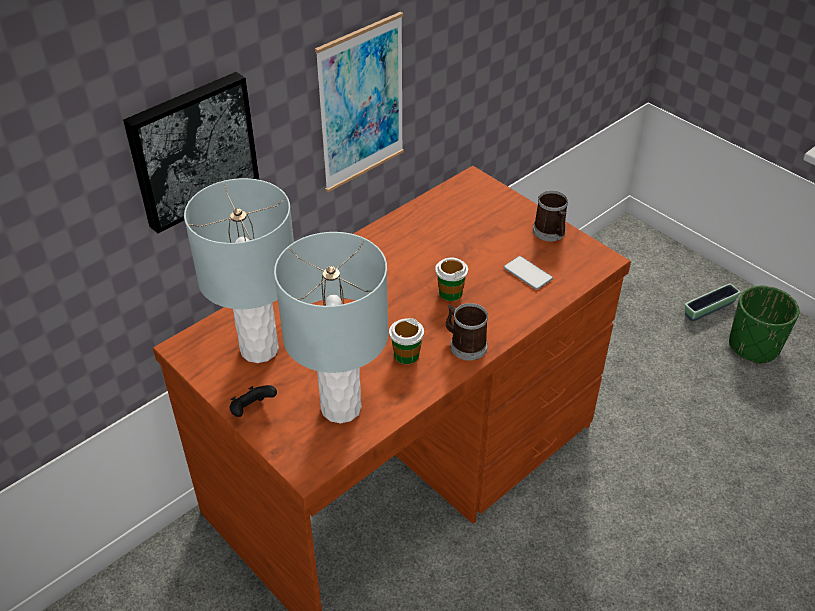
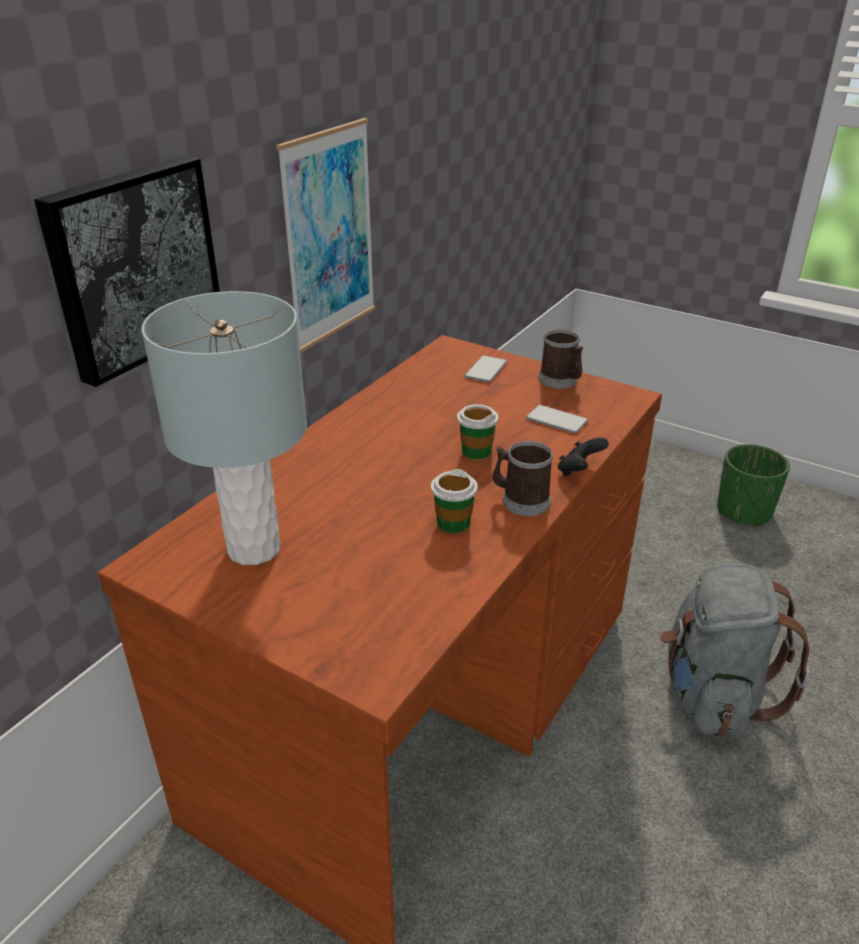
camera: 15 degrees left, 10 degrees down
(252, 410) = (268, 622): black game controller -> black game controller (579, 471)
(340, 408) = (393, 597): grey table lamp -> none
(493, 211) = (486, 370): none -> phone
(644, 507) = (713, 694): none -> grey backpack
(709, 309) = (684, 485): planter -> none

